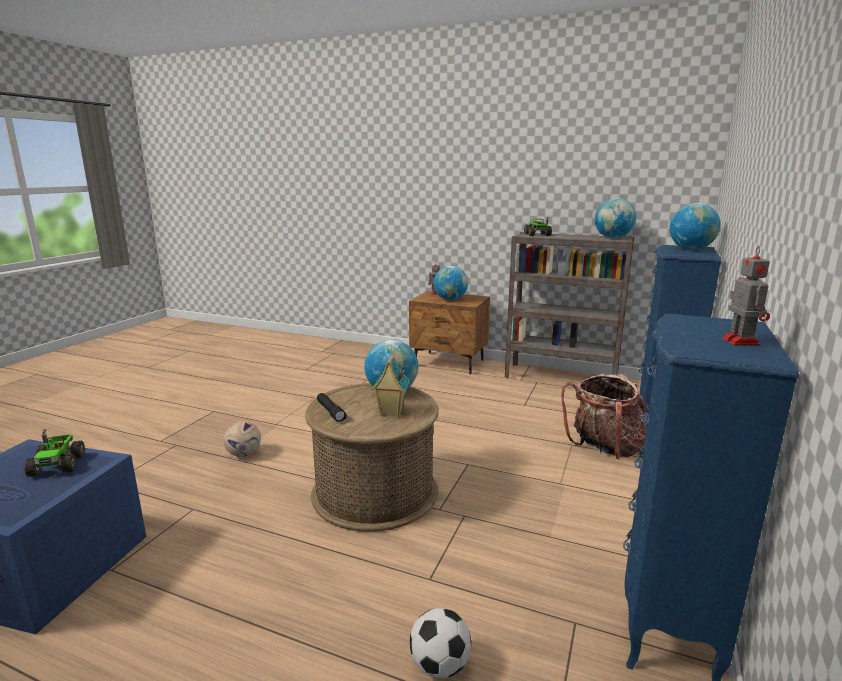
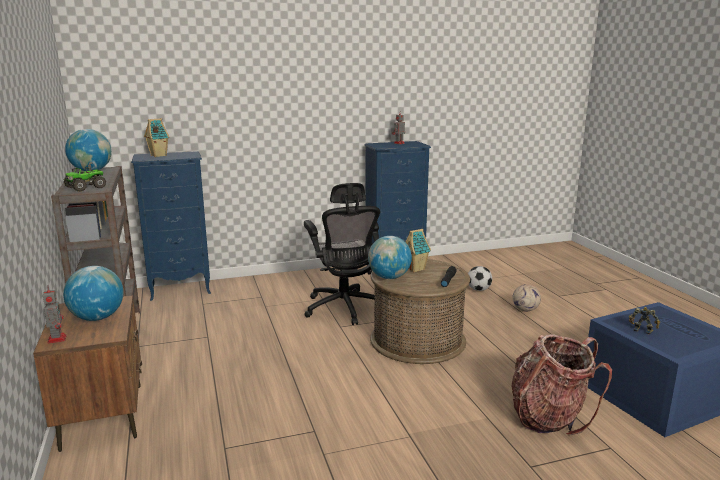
camera: 130 degrees left, 0 degrees up
(58, 465) = (642, 330): toy truck -> toy robot
(243, 454) = (473, 414): football -> football (525, 310)
(515, 486) = (344, 308): none -> office chair
(605, 448) = (258, 297): backpack -> backpack (549, 417)
(691, 249) = (158, 155): globe -> toy house

